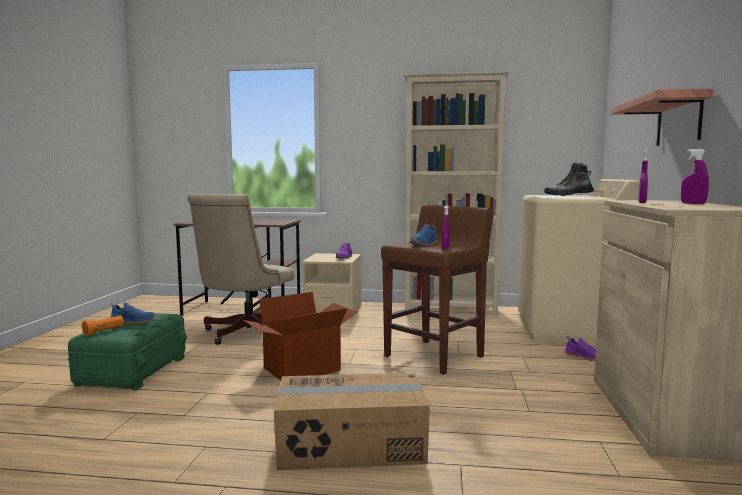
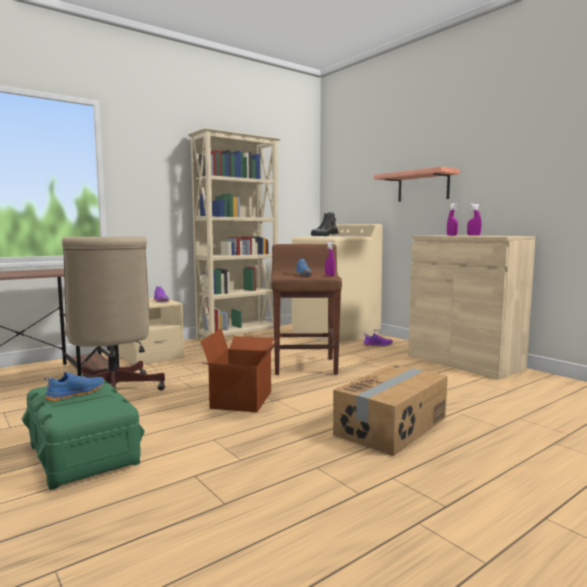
camera: 45 degrees left, 0 degrees up
(104, 331) = (74, 409): orange flashlight -> none

